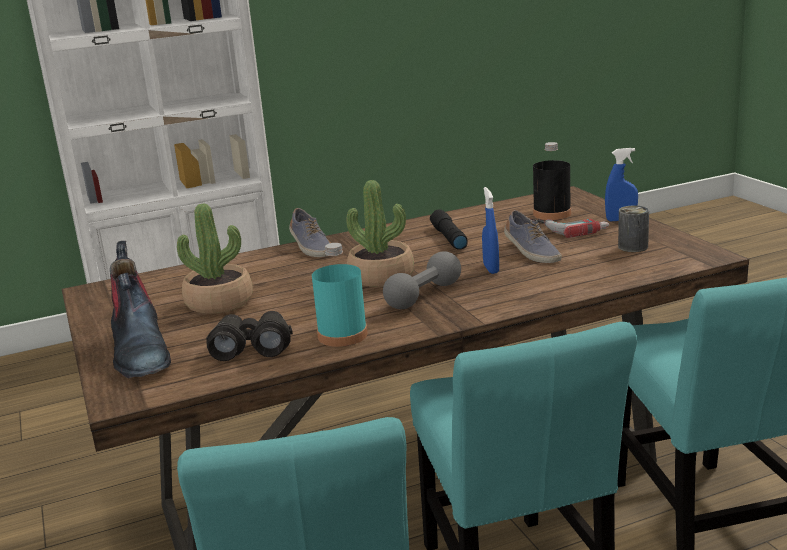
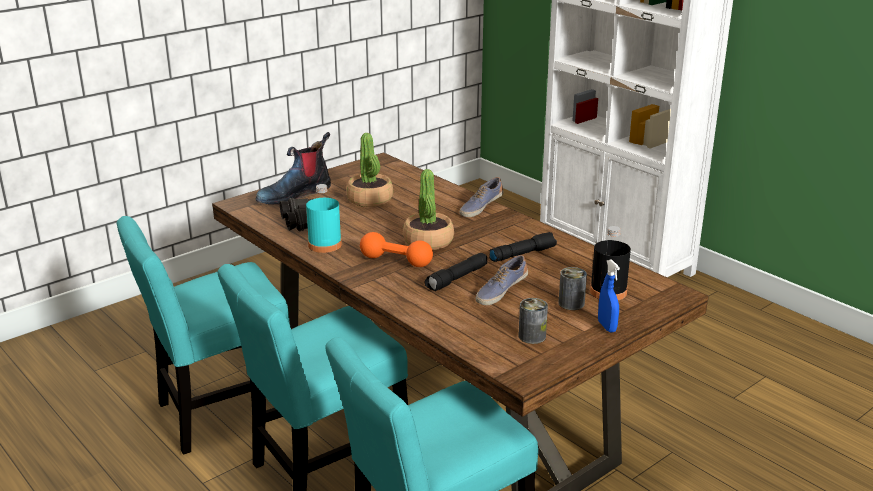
camera: 70 degrees right, 5 degrees up
(424, 296) = (396, 261): grey dumbbell -> orange dumbbell
(491, 269) = (457, 279): blue spray bottle -> black flashlight
(570, 228) = (571, 303): power drill -> can

